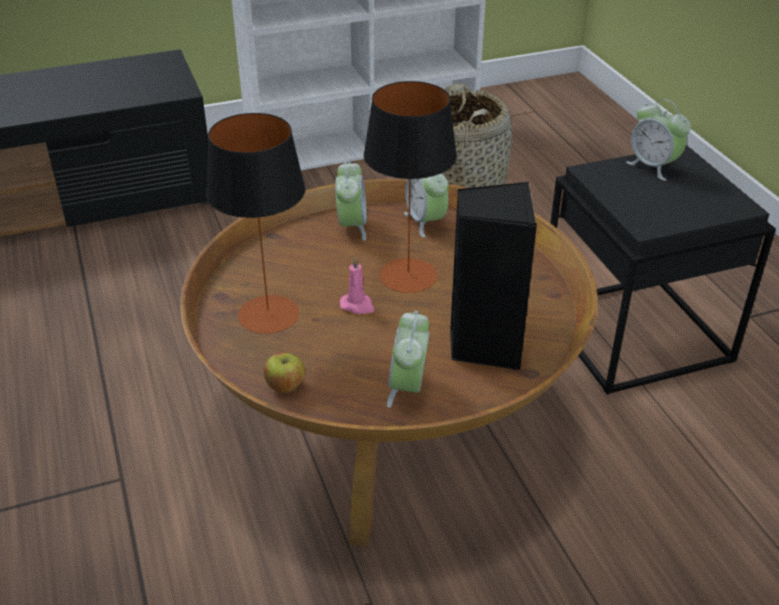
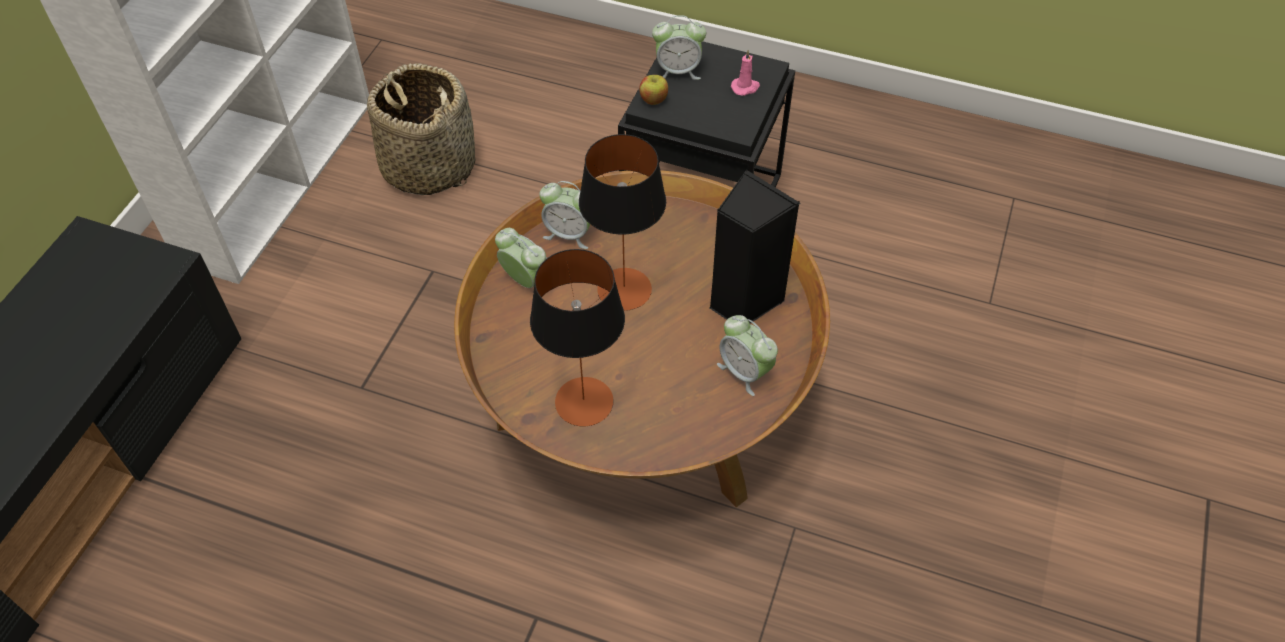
camera: 50 degrees left, 15 degrees up
(285, 386) = (676, 440): apple -> apple (653, 100)
(358, 305) = (629, 341): pink candle -> pink candle (745, 87)

